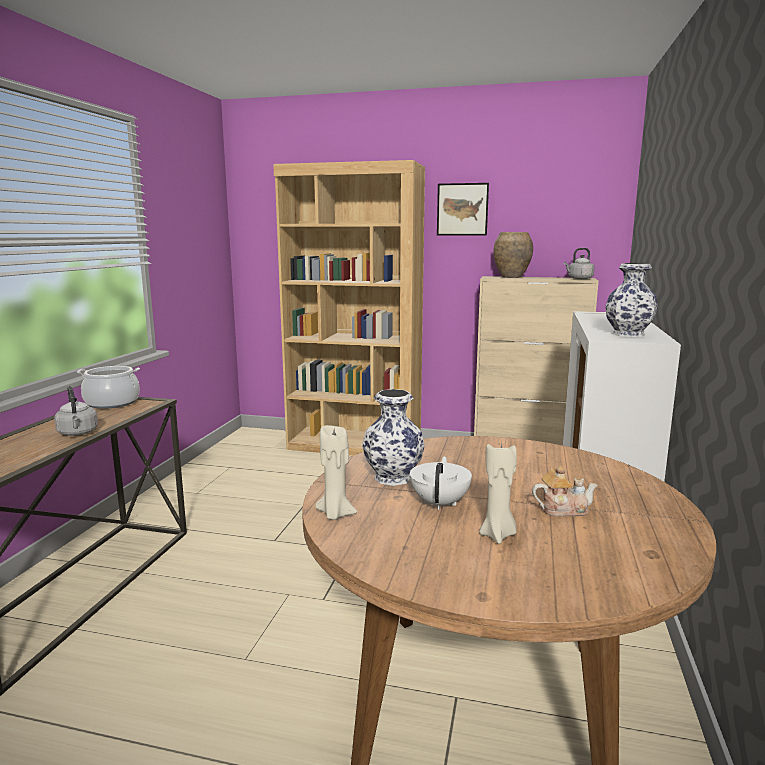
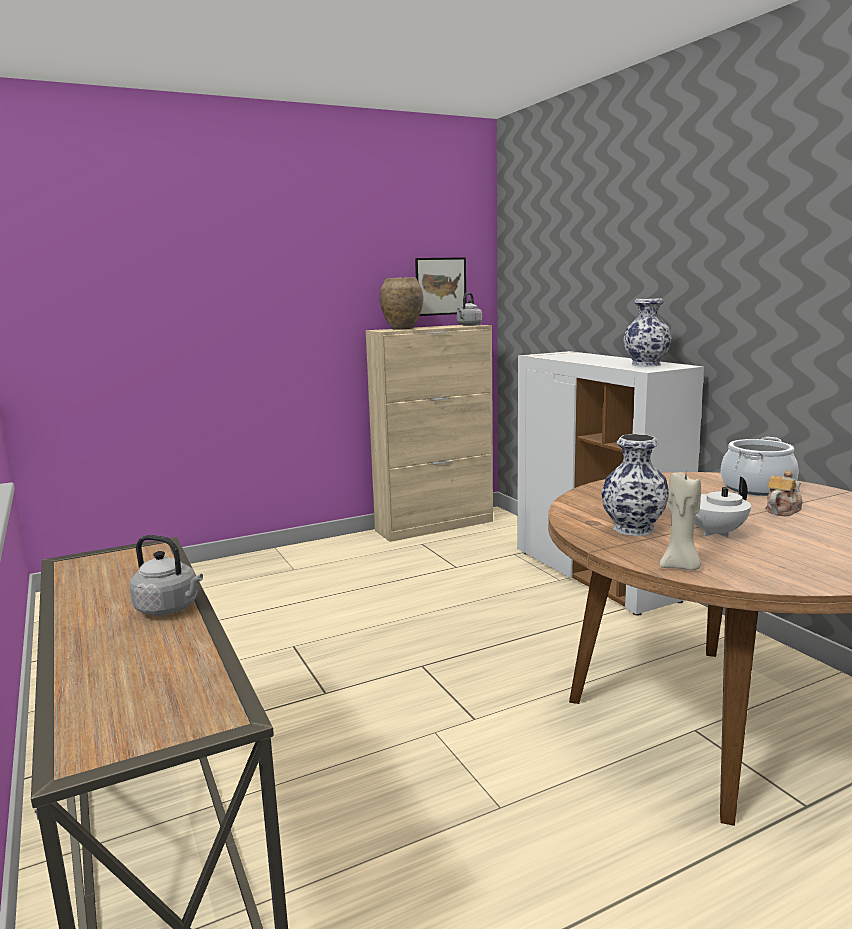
camera: 40 degrees left, 0 degrees up
(112, 402) = (90, 565): cooking pot -> cooking pot (756, 488)
(354, 446) = (242, 568): brown bookcase -> none
(440, 503) = (714, 533): white teapot -> white teapot turned 90 degrees counterclockwise
(462, 209) = (333, 252): picture -> picture (440, 286)
(498, 535) = (800, 538): beige candle -> none

